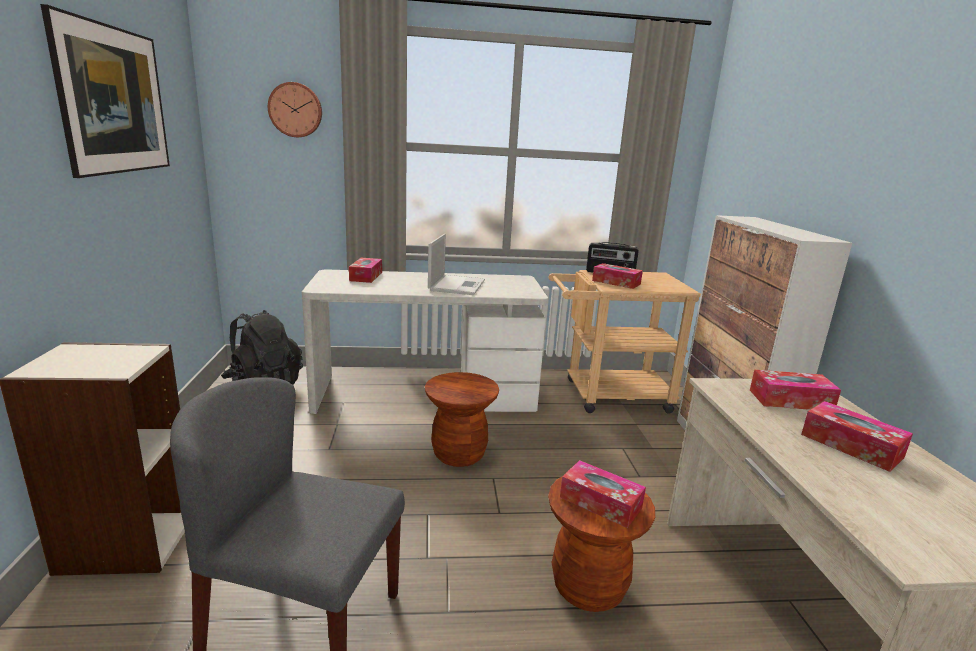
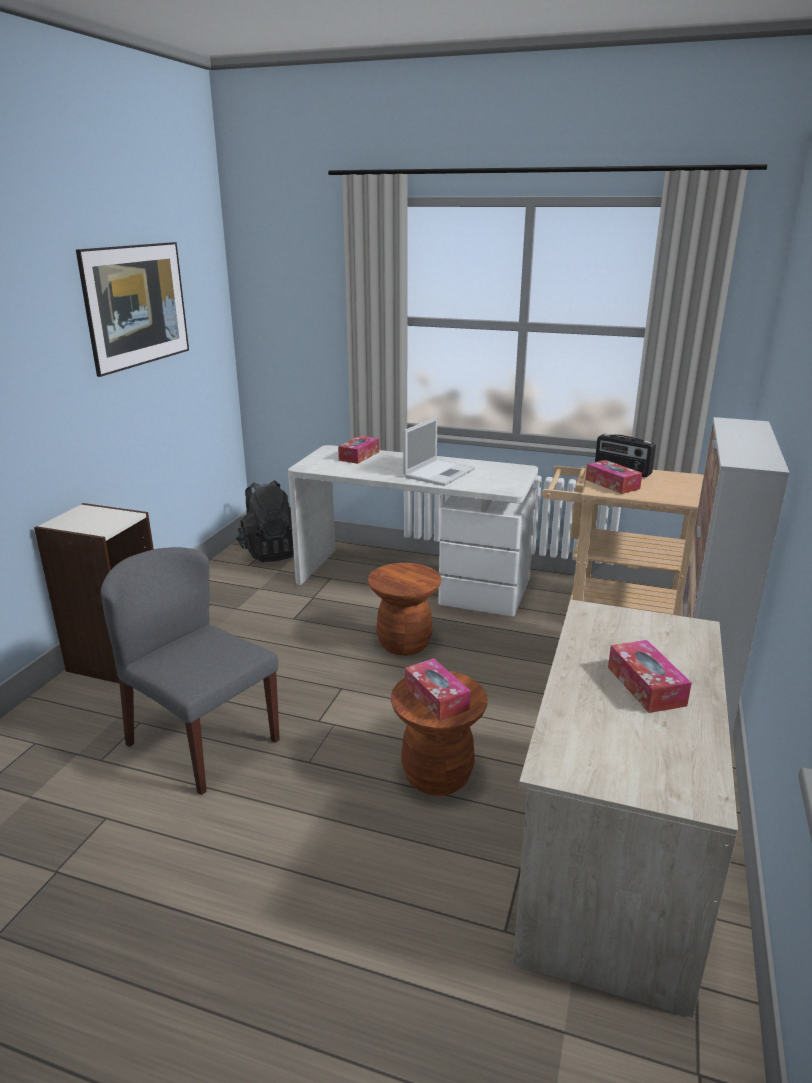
camera: 25 degrees right, 5 degrees up
(295, 110) = (308, 287): wall clock -> none
(790, 400) = (649, 636): tissue box -> none

